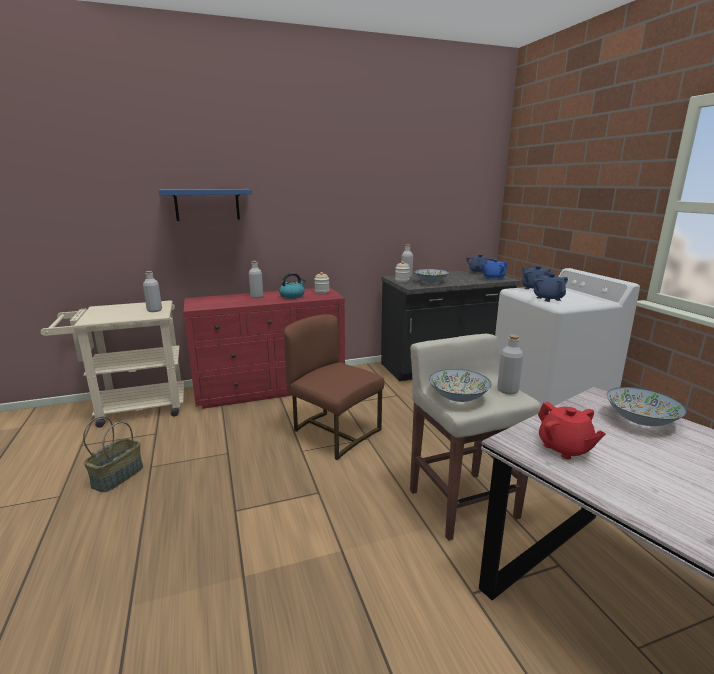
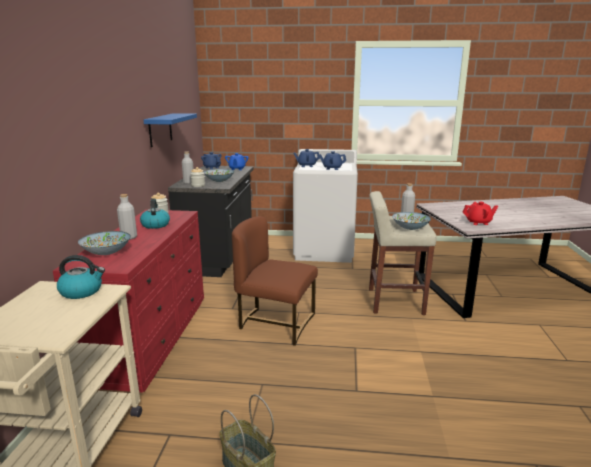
camera: 65 degrees left, 0 degrees up
(154, 310) = (82, 291): grey bottle -> kettle
(207, 204) = (51, 132): blue shelf -> blue shelf (160, 129)
(334, 432) = (276, 323): brown chair -> brown chair turned 45 degrees clockwise
(640, 420) = (456, 206): bowl -> bowl (106, 252)

